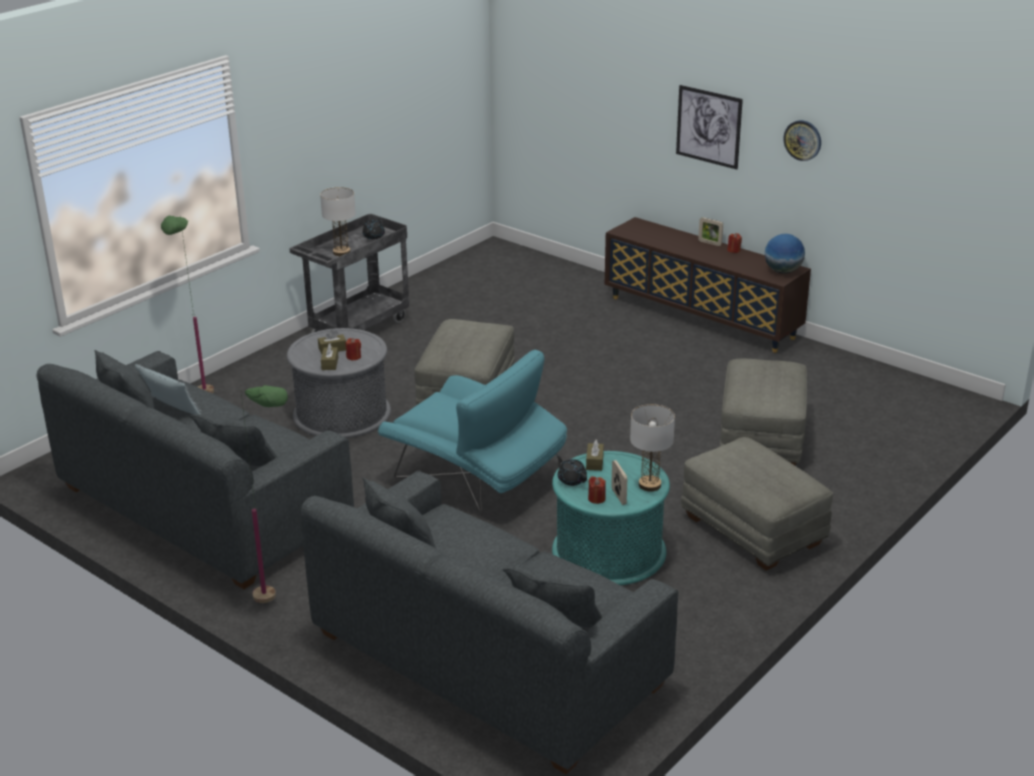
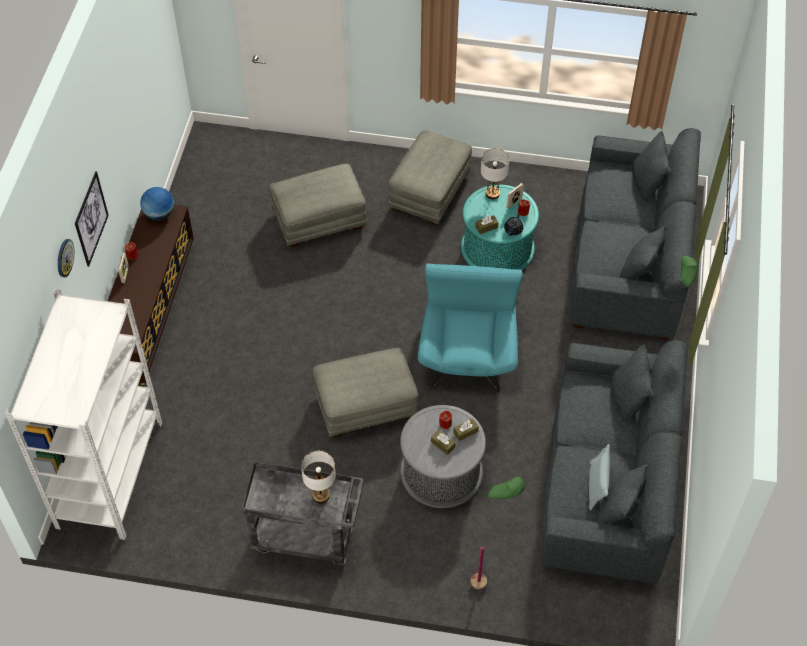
camera: 120 degrees left, 25 degrees up
(374, 236) = (272, 491): black teapot -> none
(530, 269) = (110, 474): none -> white bookcase
(802, 140) = (118, 141): wall clock -> wall clock (64, 257)

